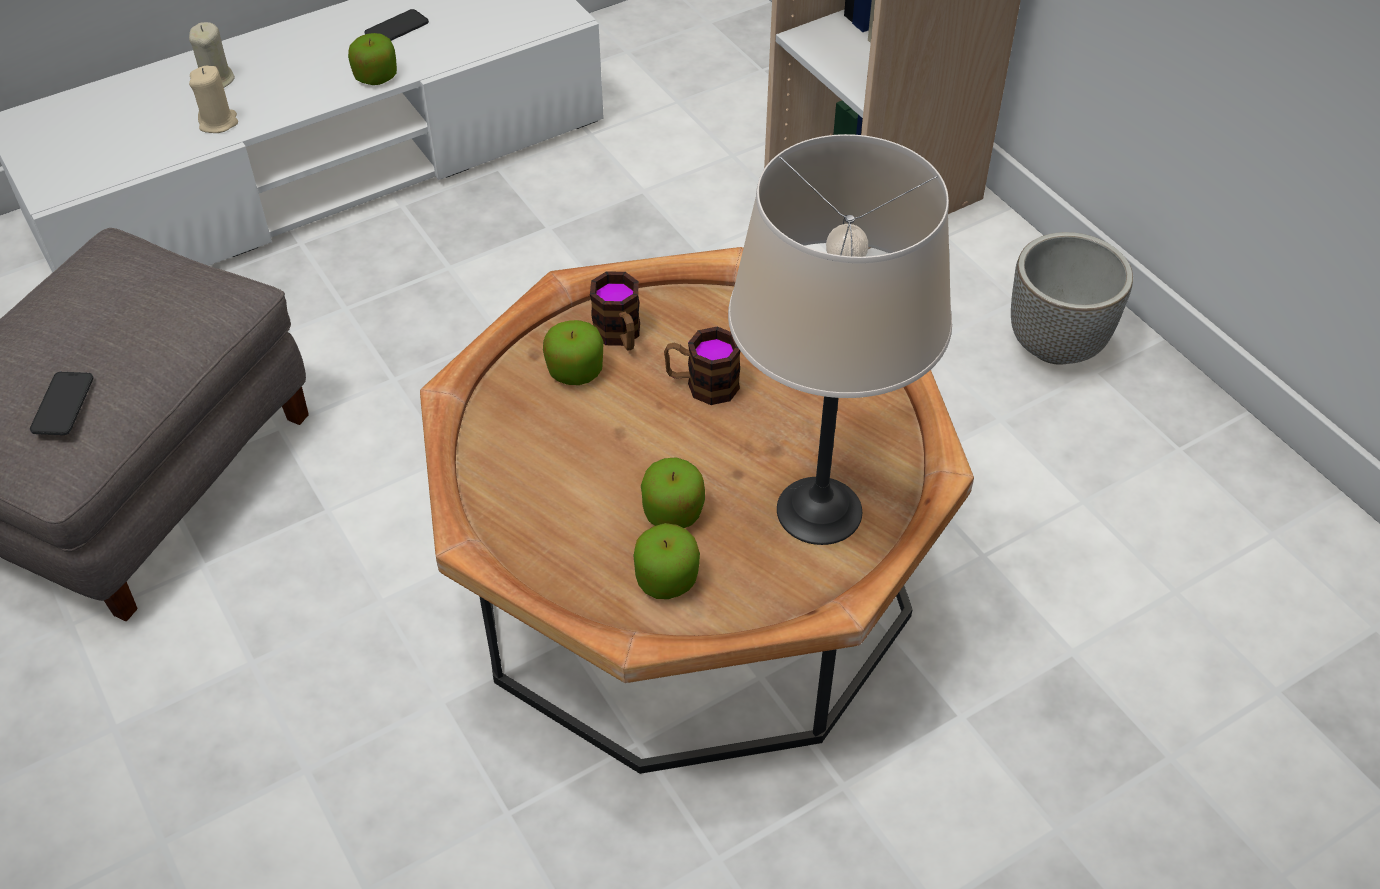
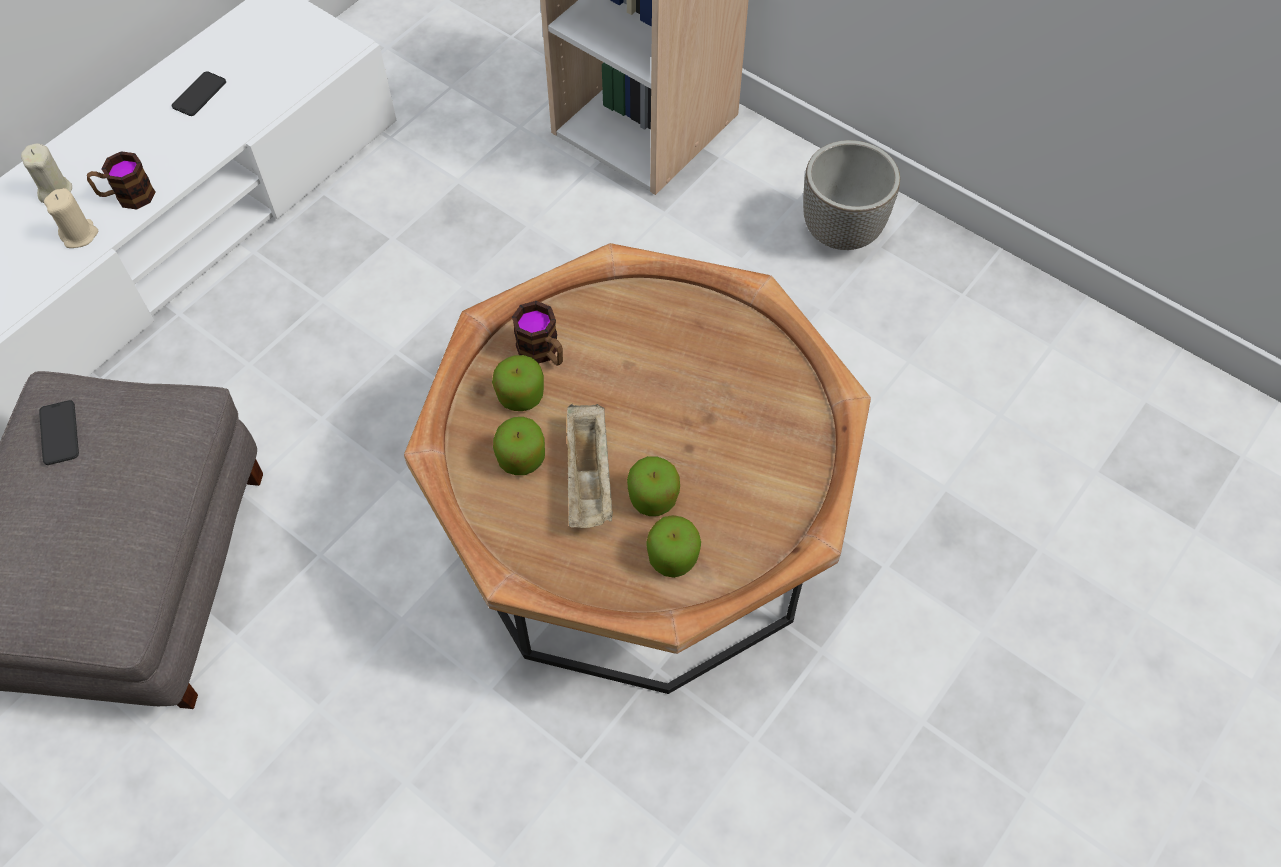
camera: 20 degrees left, 10 degrees up
(62, 404) = (91, 560): phone -> phone (59, 433)
(376, 77) = (204, 150): apple -> apple (521, 458)
(610, 472) = (589, 478): none -> beige tray
(702, 385) = (628, 377): mug -> mug (127, 196)
(819, 510) = (764, 460): beige table lamp -> none

